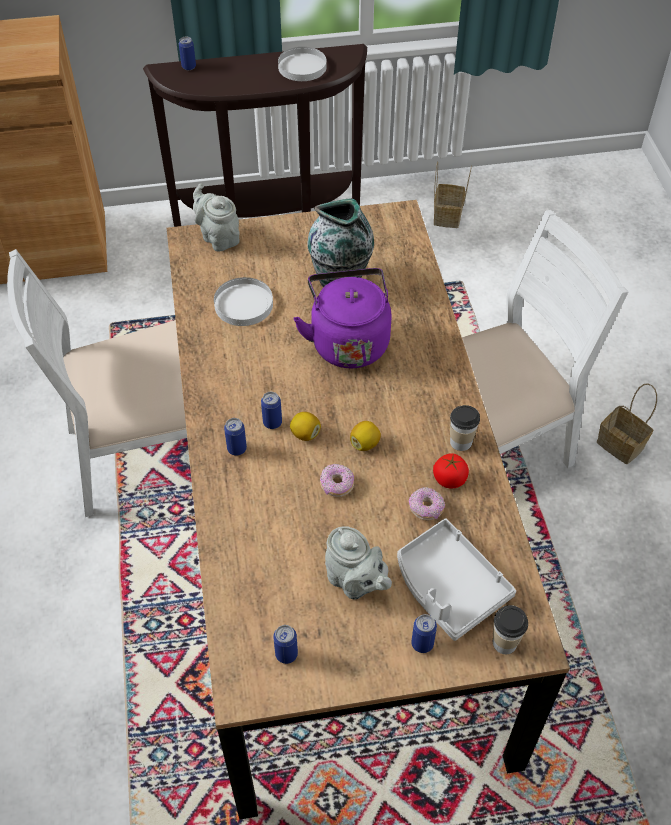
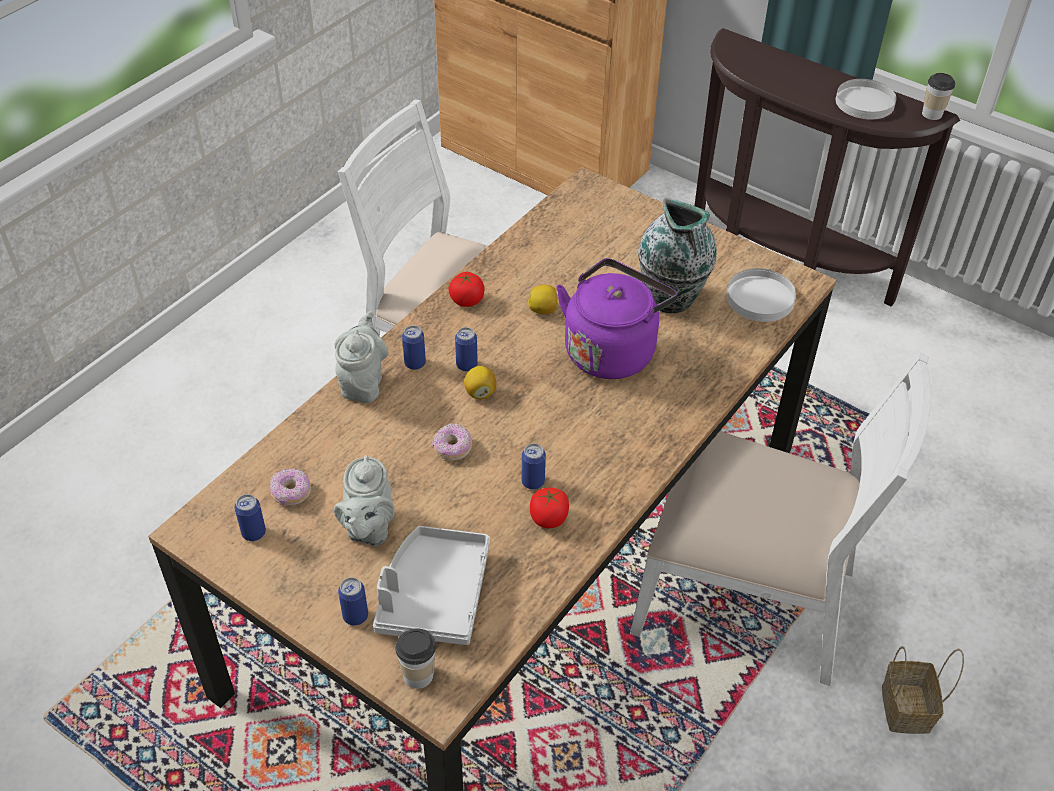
camera: 45 degrees right, 5 degrees down
(189, 67) = (757, 48): can -> can (533, 482)
(213, 378) = (467, 300): none -> tomato
(218, 237) = (612, 199): grey teapot -> grey teapot (363, 383)
(243, 304) = (563, 263): white plate -> white plate (759, 298)
(365, 443) = (517, 436): lemon -> lemon (543, 310)
(426, 508) = (497, 523): donut -> donut (291, 493)
(448, 217) = (977, 372): basket -> none
(461, 442) = (599, 498): cup -> cup (932, 114)

